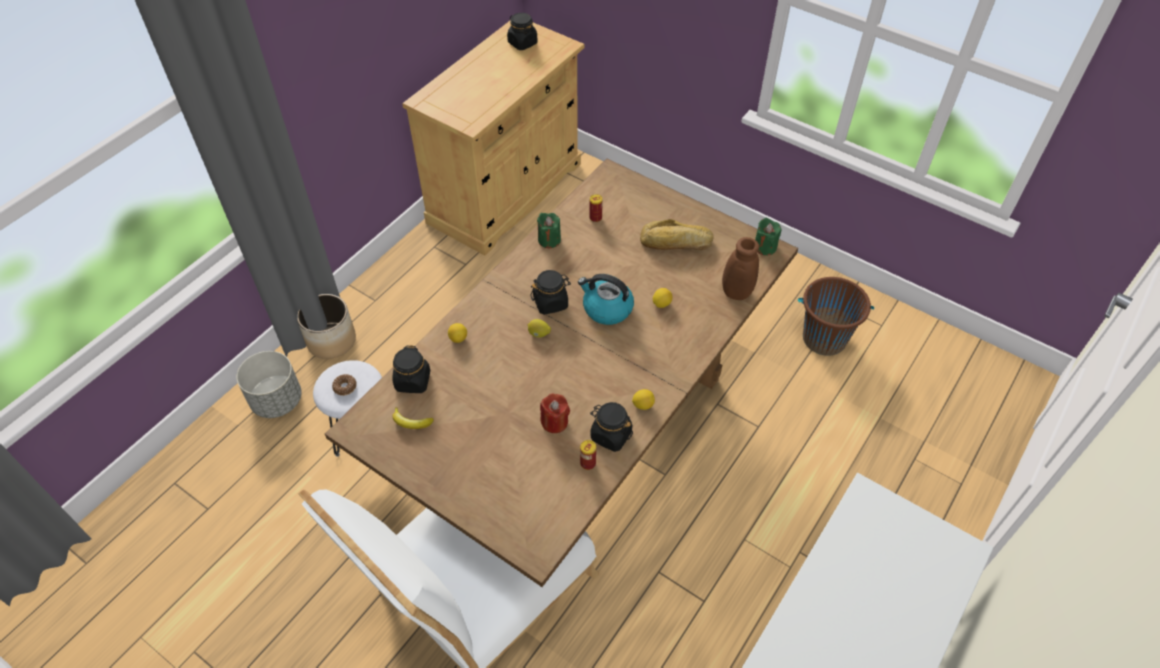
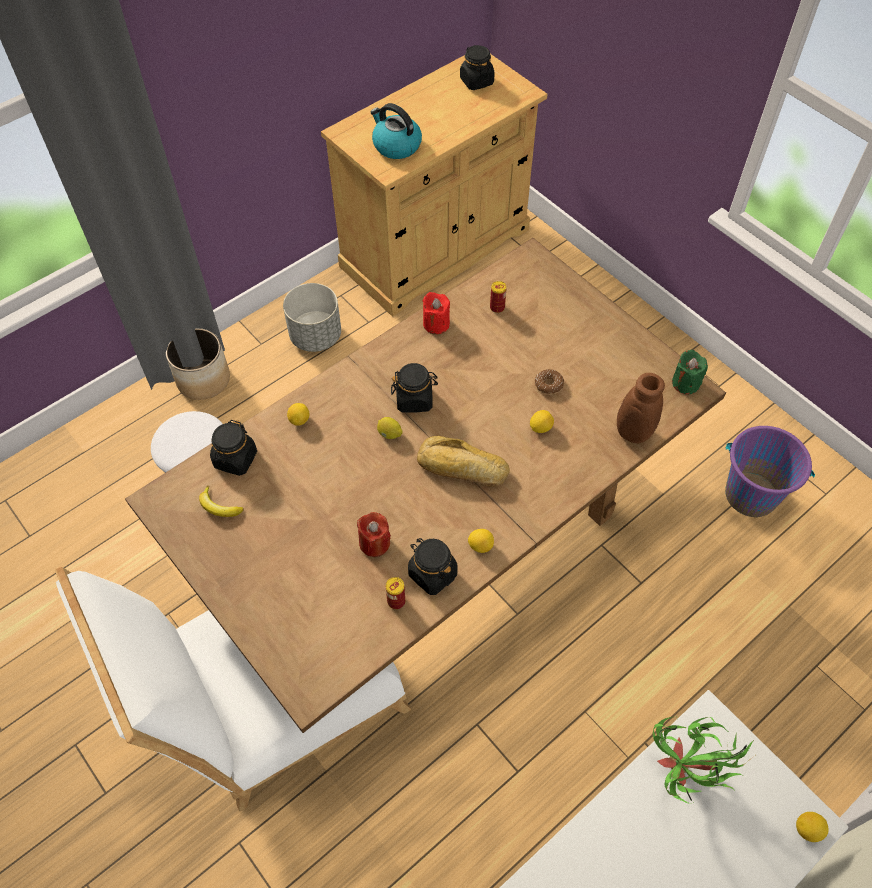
camera: 15 degrees right, 5 degrees up
(277, 400) = (130, 433): grey planter -> grey planter (315, 336)
(345, 387) = (185, 441): donut -> donut (549, 385)
(549, 240) = (436, 324): green candle -> red candle
(606, 309) = (475, 420): kettle -> kettle (396, 145)
(676, 243) = (581, 357): bread -> bread (462, 468)
(824, 338) = (751, 494): brown bucket -> purple bucket
(860, 540) = (684, 775): none -> potted plant
(964, 557) = (807, 829): none -> lemon

